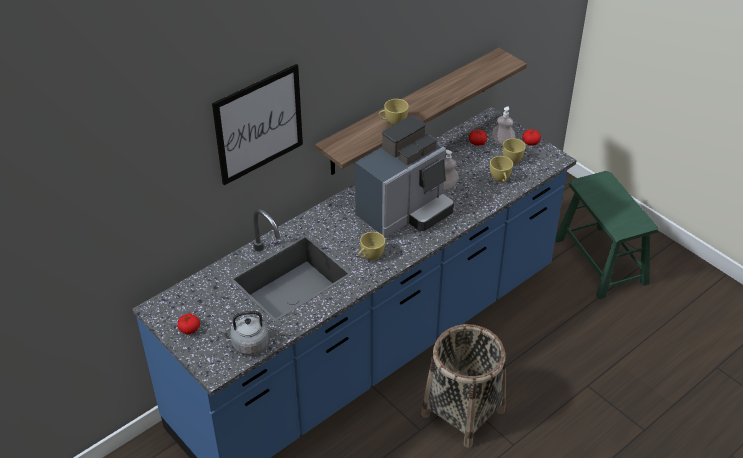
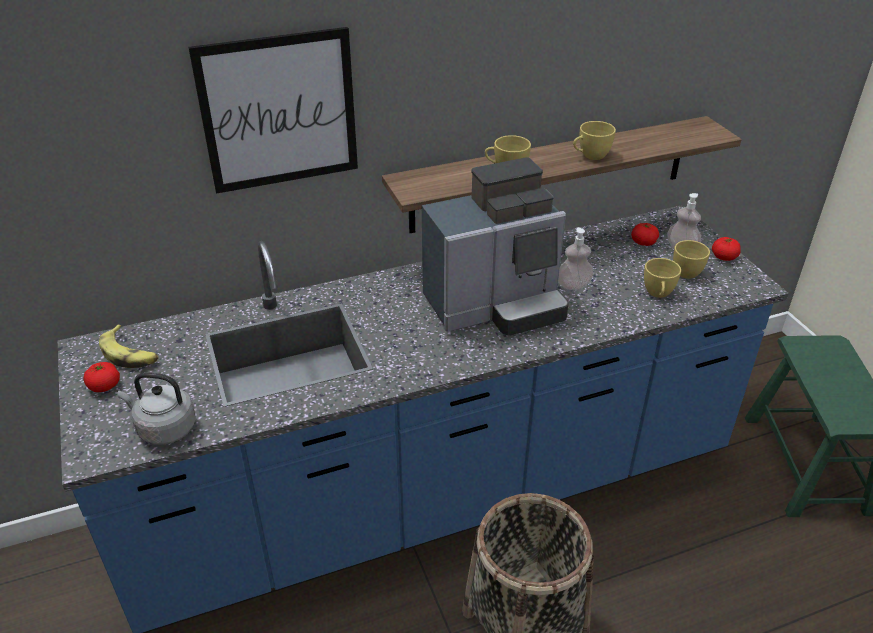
camera: 20 degrees right, 5 degrees down
(190, 304) = (130, 354): none -> banana
(370, 256) = (413, 352): yellow cup -> yellow cup (590, 156)

